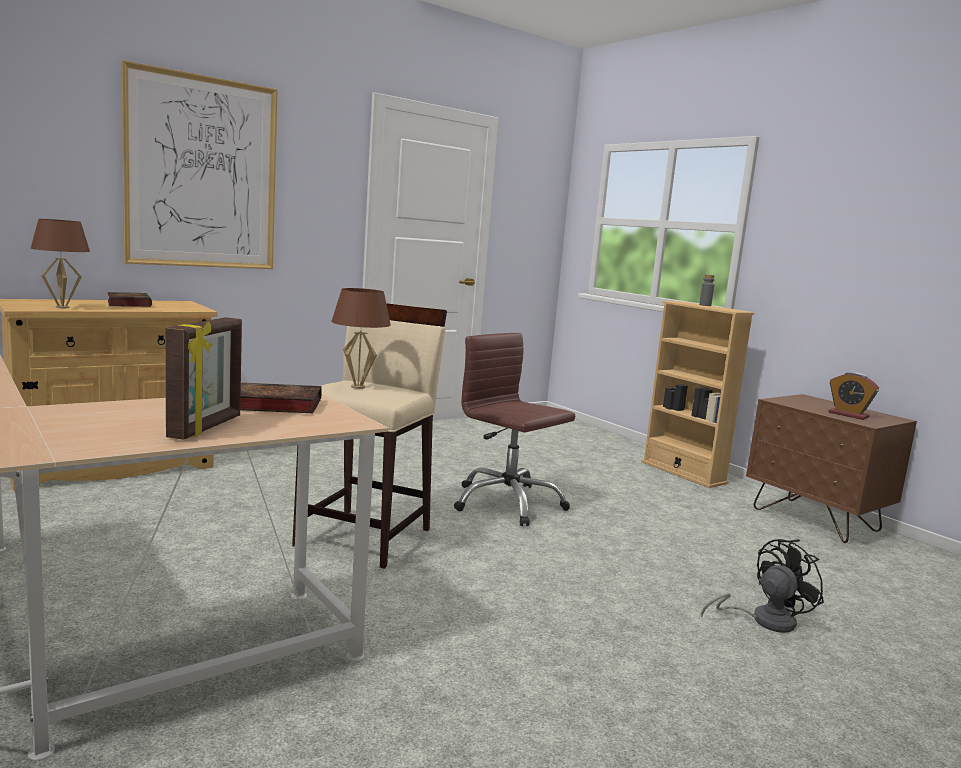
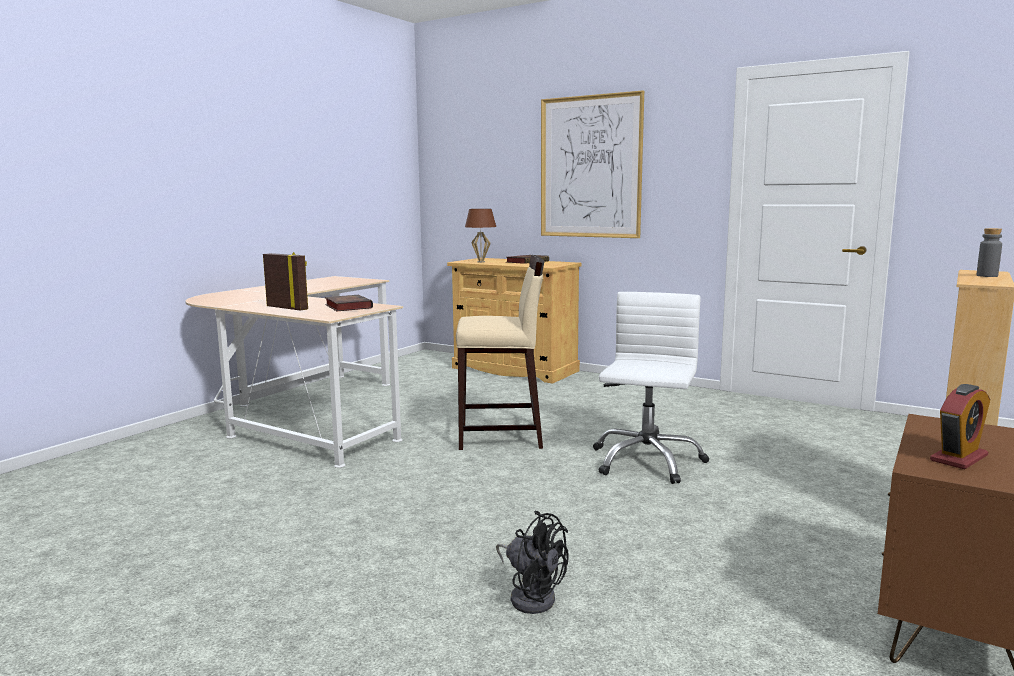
camera: 70 degrees right, 0 degrees up
(207, 427) = (288, 308): picture frame -> picture frame turned 135 degrees counterclockwise
(357, 387) = (487, 317): brown table lamp -> none
(507, 503) = (646, 461): brown office chair -> white office chair
(848, 415) = (959, 458): alarm clock -> alarm clock turned 150 degrees counterclockwise

